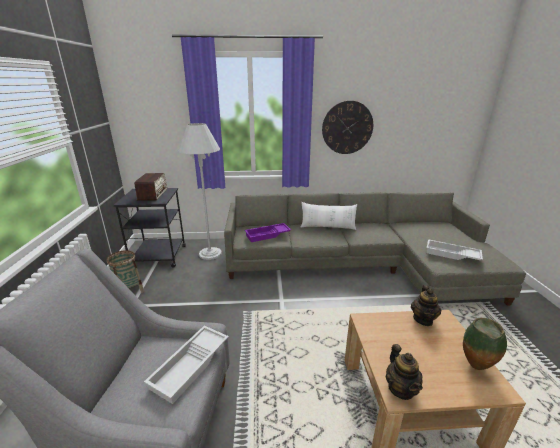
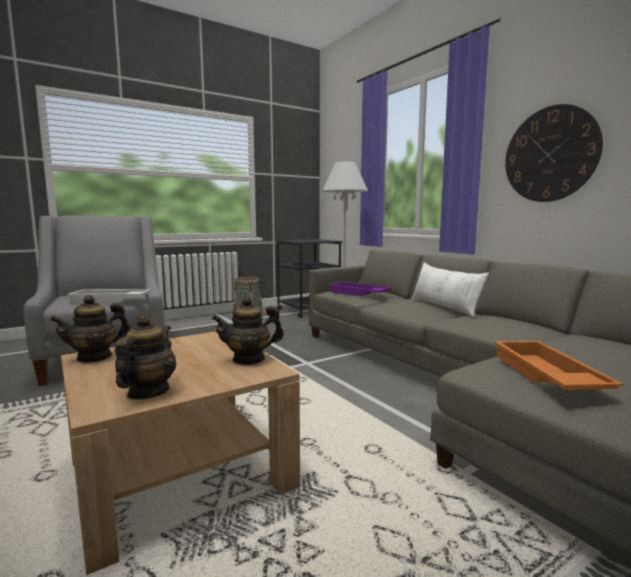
camera: 60 degrees right, 15 degrees down
(153, 194) = (312, 240): radio -> none
(451, 254) = (545, 375): white tray -> orange tray
(475, 367) = (148, 392): vase -> teapot

